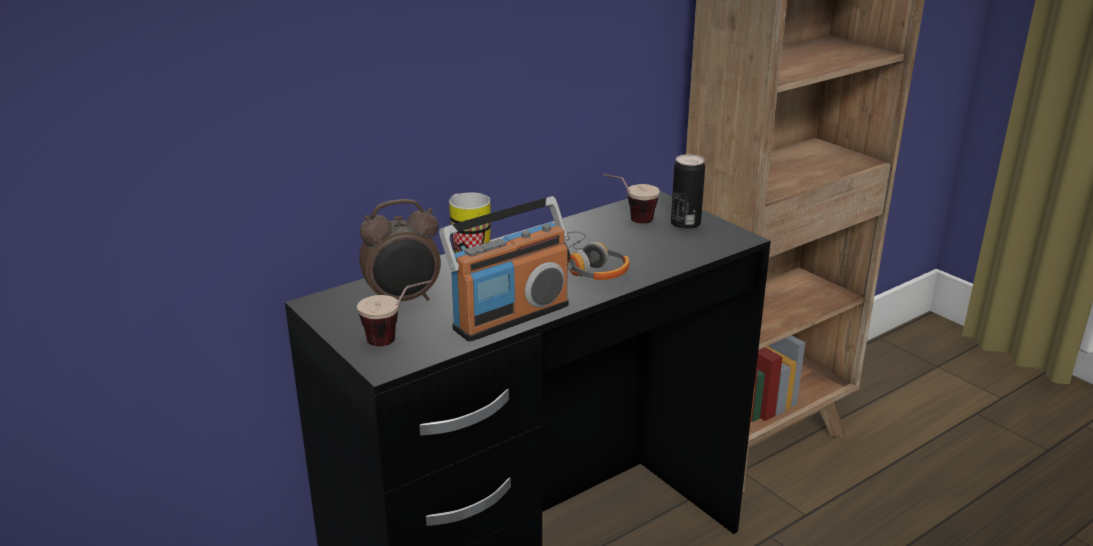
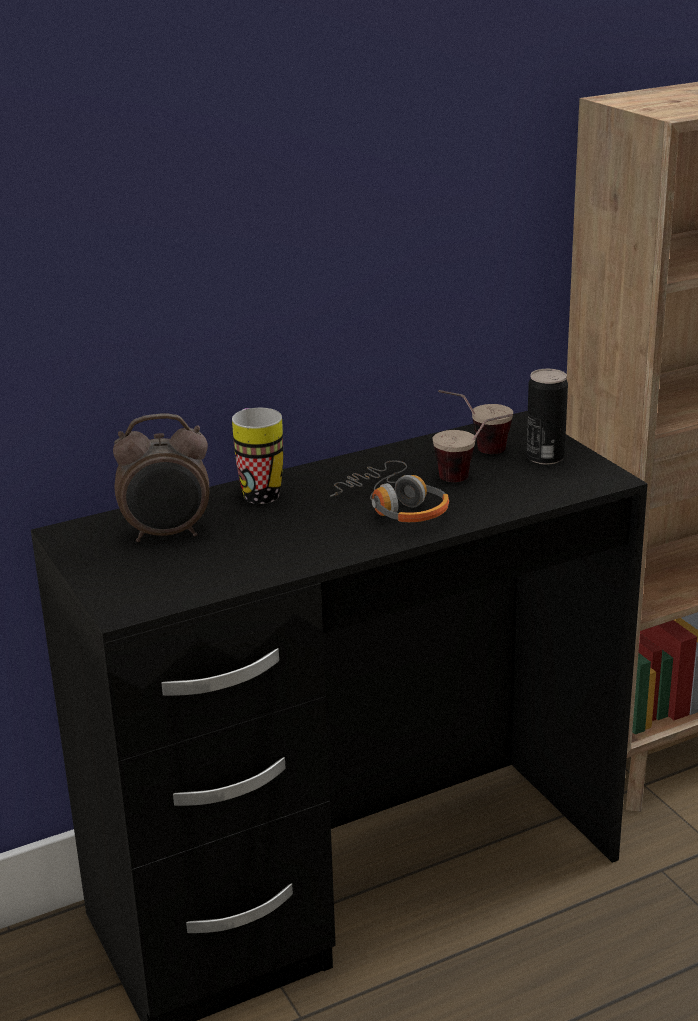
camera: 10 degrees right, 0 degrees up
(398, 340) = (145, 581): cup -> cup (471, 478)
(510, 316) = (286, 561): radio -> none

